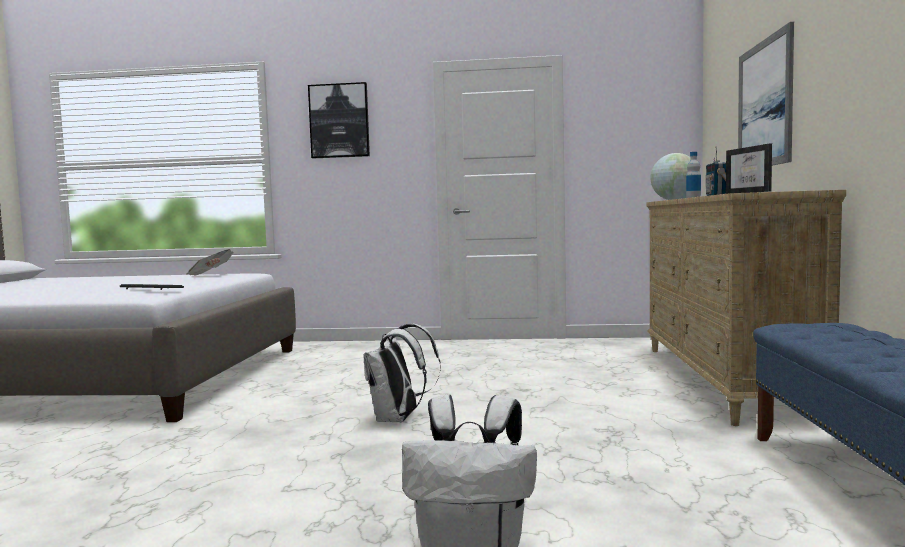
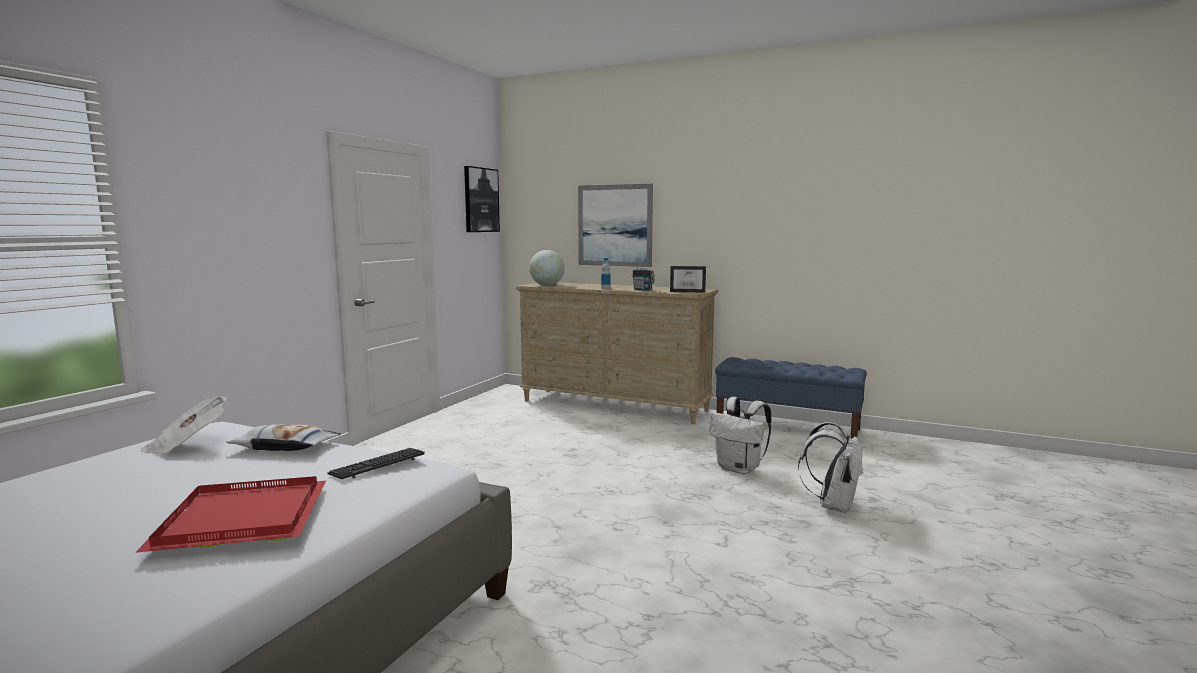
camera: 70 degrees left, 5 degrees up
(68, 288) = (241, 517): none -> red tray
(205, 281) = (286, 446): none -> pillow
(339, 121) = (226, 190): picture -> picture (480, 200)
(399, 419) = (602, 495): white backpack -> white backpack (739, 468)

